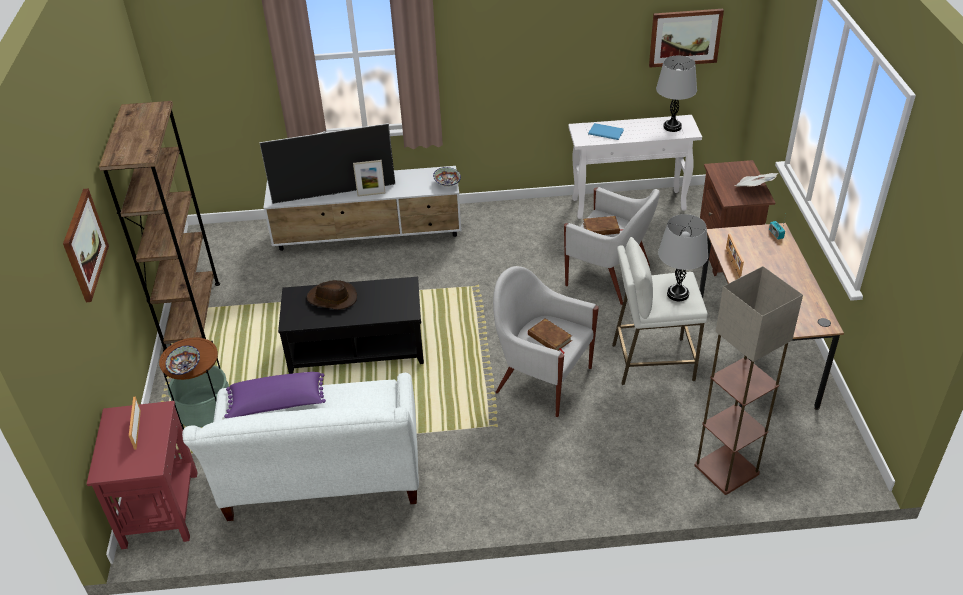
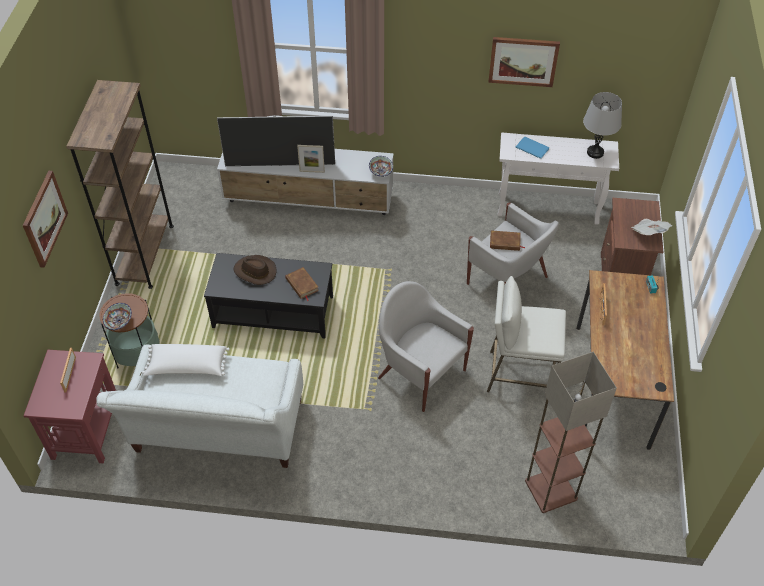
camera: 10 degrees right, 10 degrees up
(277, 404) = (187, 367): purple pillow -> white pillow
(549, 338) = (427, 346): brown book -> brown book (302, 285)
(678, 294) = (544, 331): grey table lamp -> none
(685, 37) = (619, 76): picture -> picture (523, 61)

